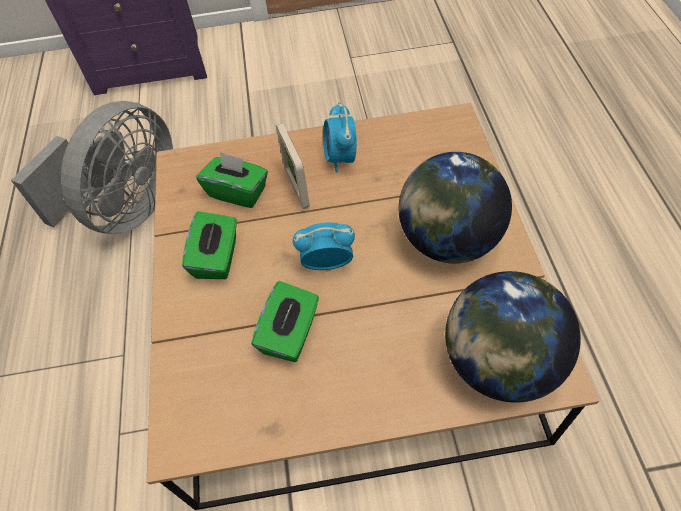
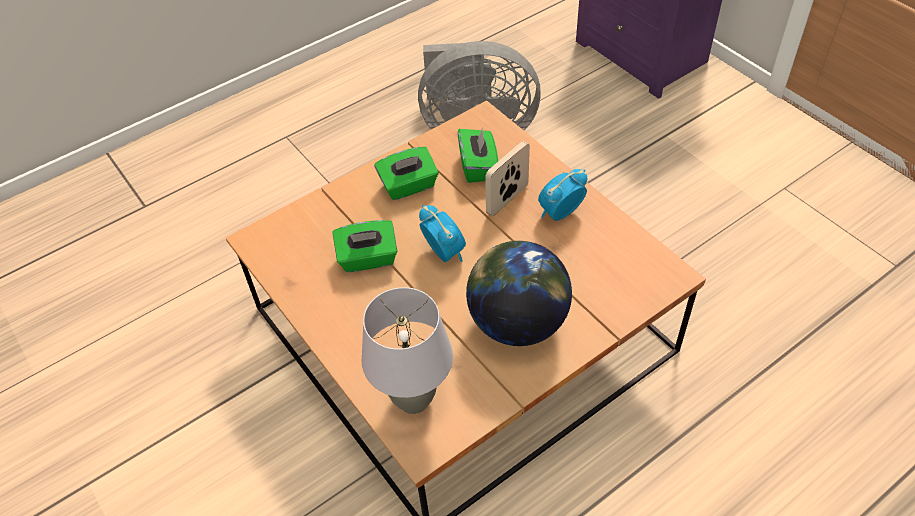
camera: 60 degrees right, 5 degrees down
(499, 363) = (413, 400): globe -> grey table lamp

